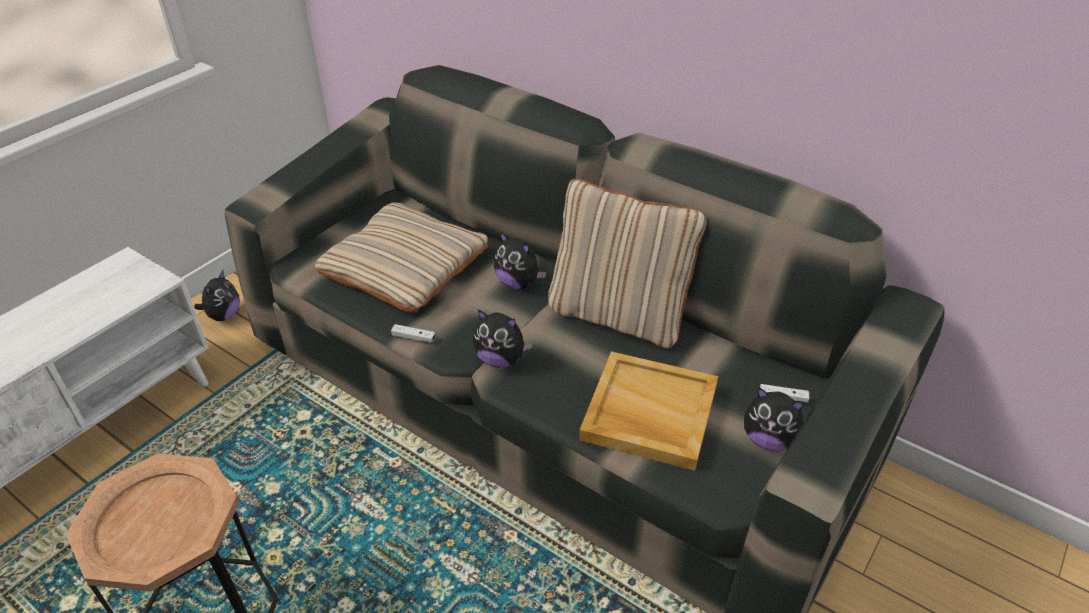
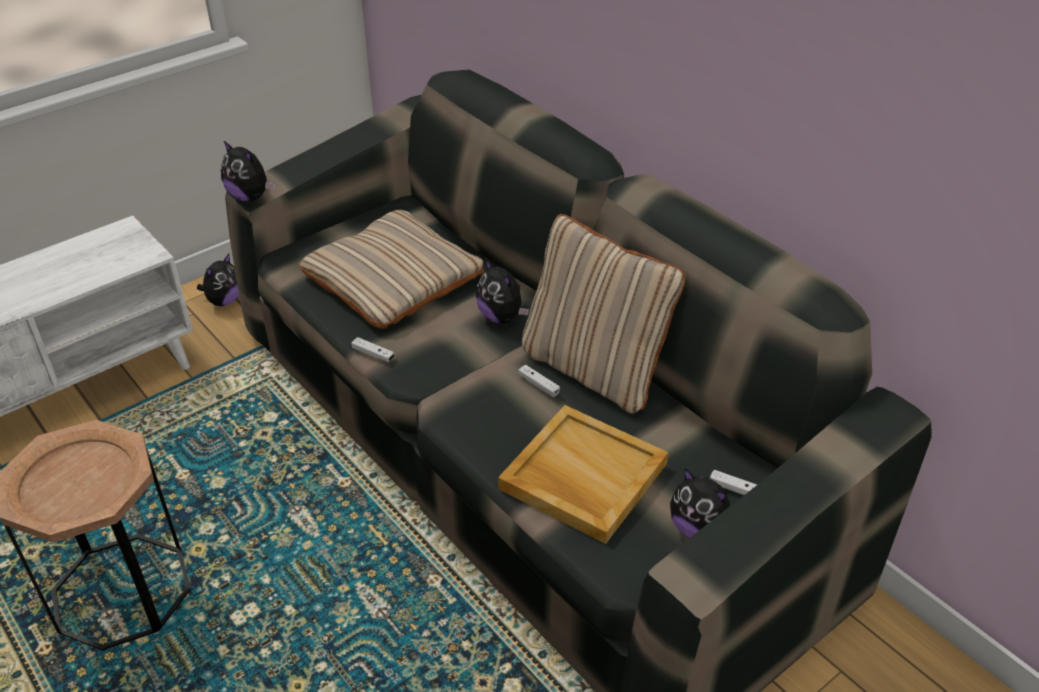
camera: 15 degrees right, 0 degrees up
(501, 359) = (452, 393): plush toy -> plush toy (250, 197)
(576, 338) = (538, 385): none -> white game controller

